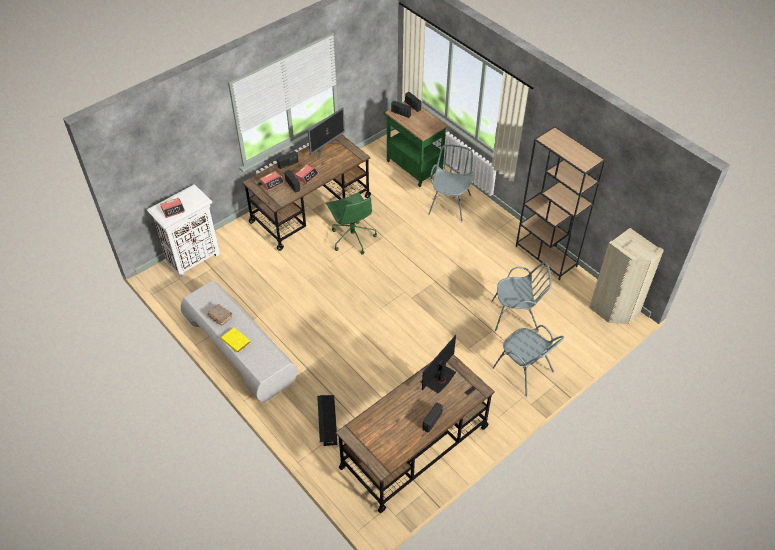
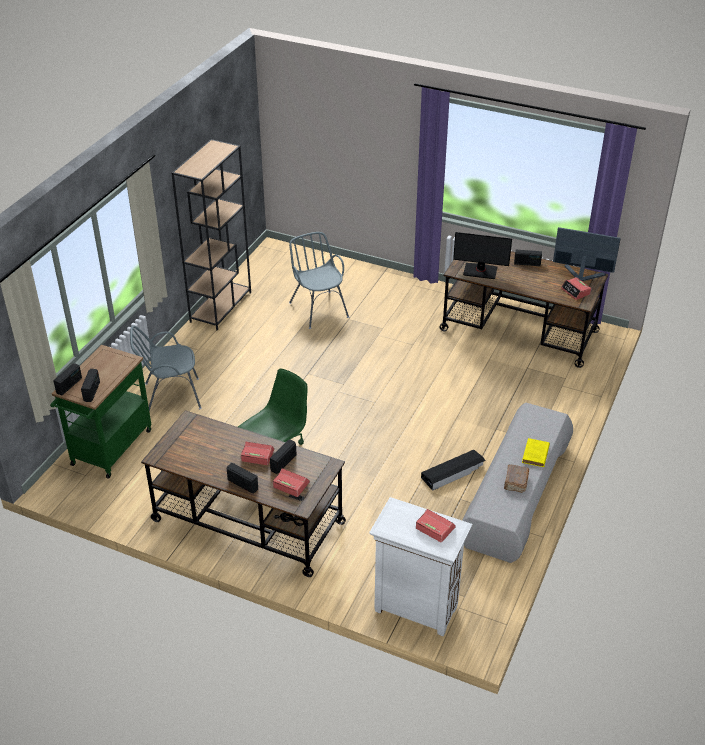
camera: 115 degrees left, 10 degrees down
(326, 147) = (185, 458): monitor -> monitor (581, 275)
(327, 422) = (543, 392): black storage box -> black storage box (453, 472)
(369, 436) = (575, 291): none -> alarm clock
(524, 372) = (384, 289): grey chair -> none
(614, 310) = (270, 255): beige cabinet -> none

